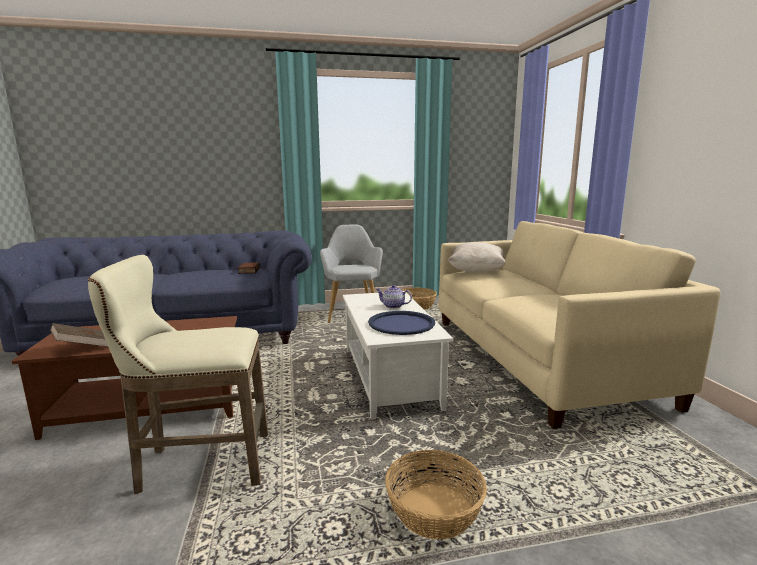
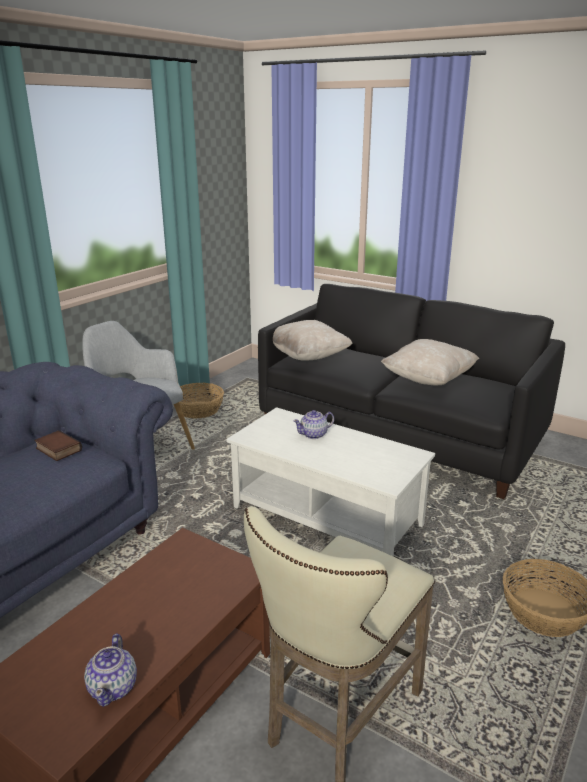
camera: 45 degrees left, 10 degrees up
(84, 347) = (113, 687): brown book -> teapot
(401, 324) = (369, 455): blue tray -> none
(537, 358) = (400, 434): beige sofa -> black sofa
(540, 299) = (428, 379): none -> beige pillow

